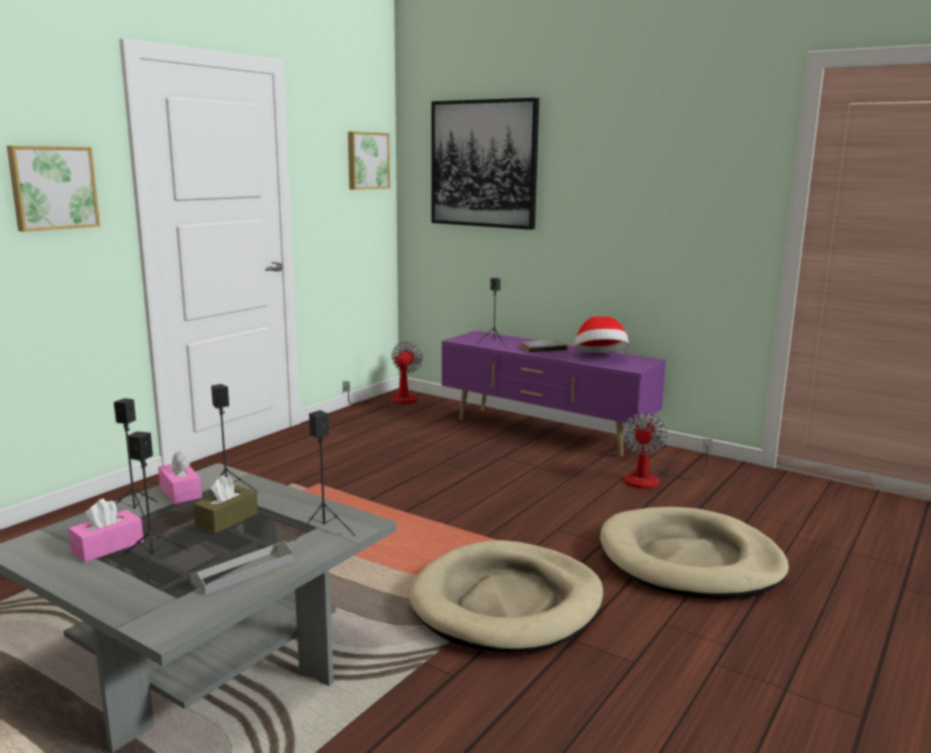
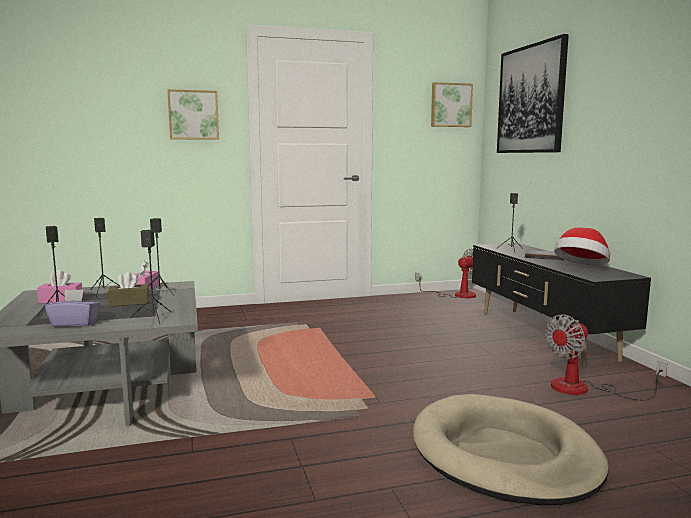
camera: 40 degrees right, 5 degrees down
(243, 571) = (75, 323): grey tray -> purple tissue box
(507, 603) = (302, 426): beige dog bed -> none
(546, 432) = (543, 335): purple tv stand -> black tv stand

